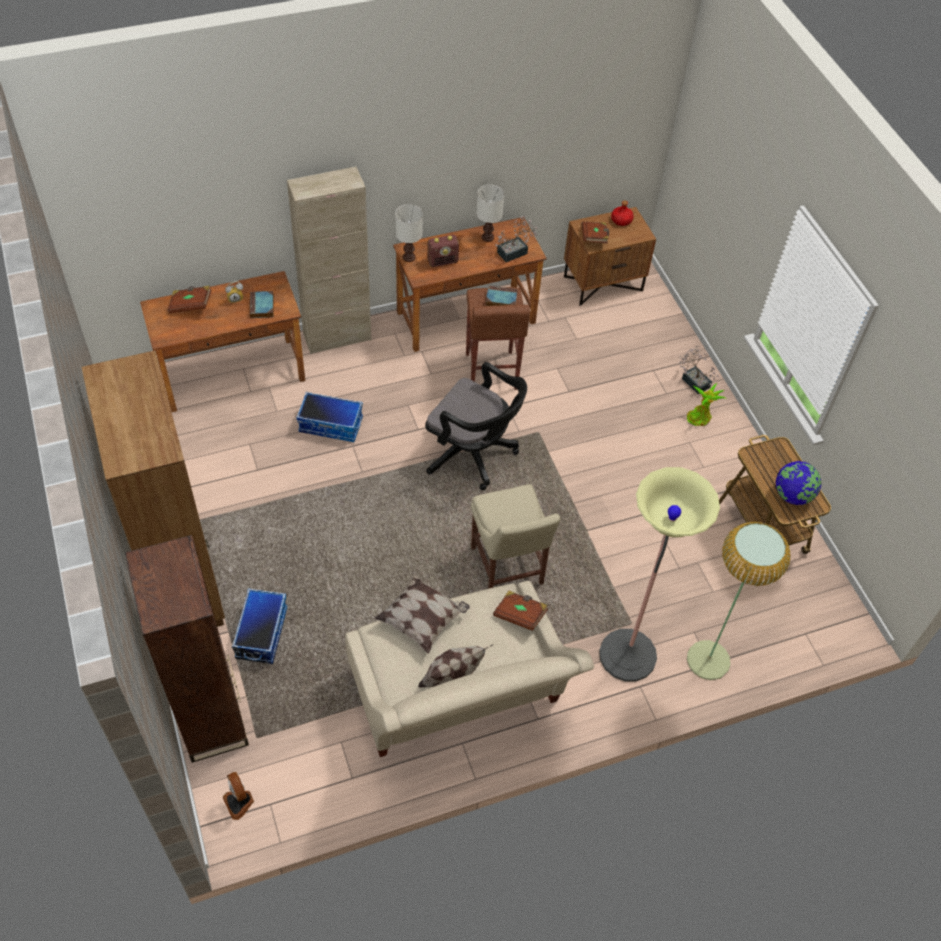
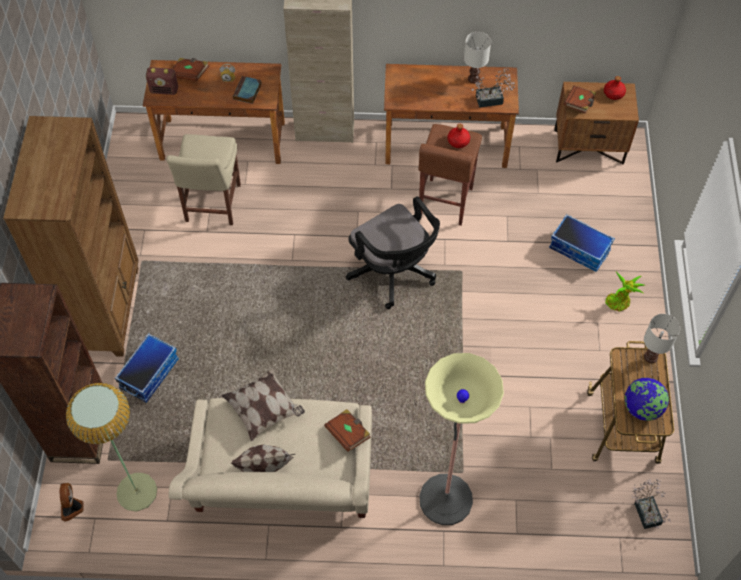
camera: 25 degrees right, 5 degrees up
(331, 425) = (285, 210): storage box -> storage box (580, 249)
(408, 257) = (393, 79): white table lamp -> white table lamp (650, 356)
(443, 261) = (422, 91): radio -> radio (164, 90)
(500, 299) = (458, 141): book -> red bottle
(507, 569) = (376, 387): beige chair -> beige chair (212, 205)
(693, 380) = (630, 265): potted plant -> potted plant (646, 510)
(708, 660) = (516, 529): floor lamp -> floor lamp (136, 491)

